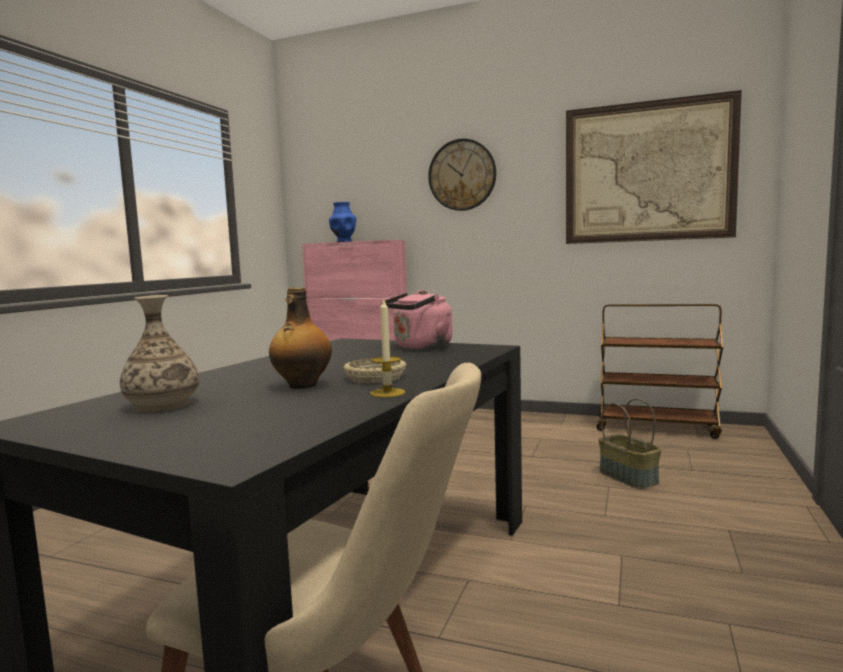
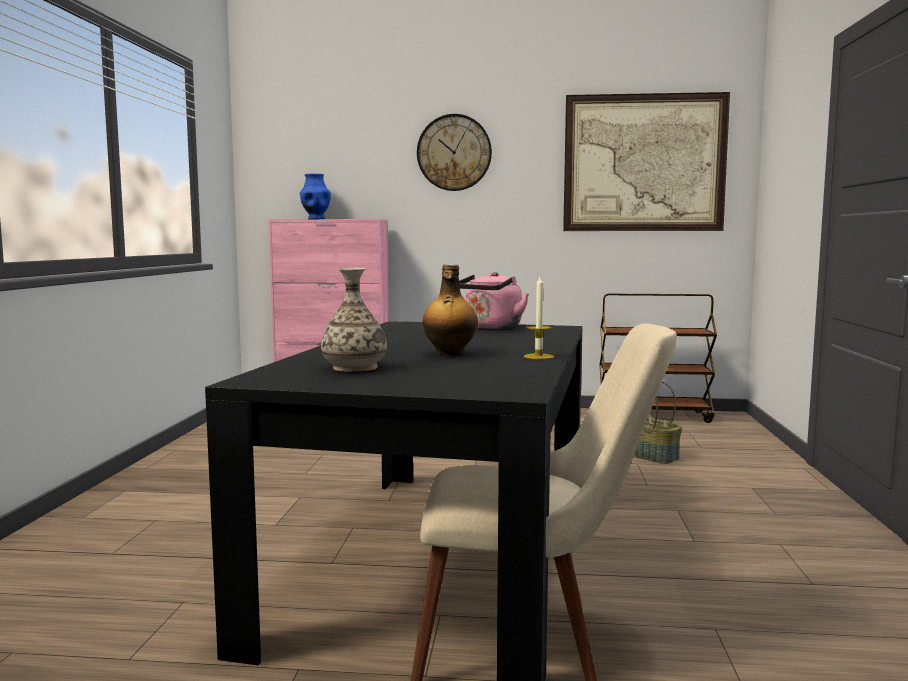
camera: 15 degrees left, 0 degrees up
(376, 378) = (503, 348): beige bowl -> none

